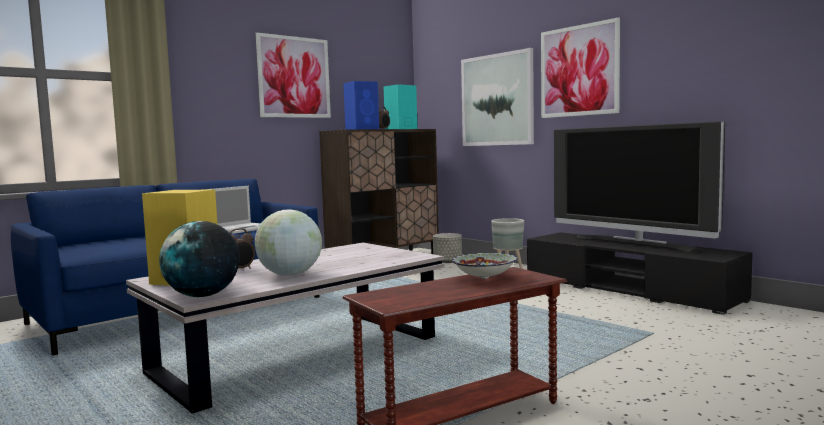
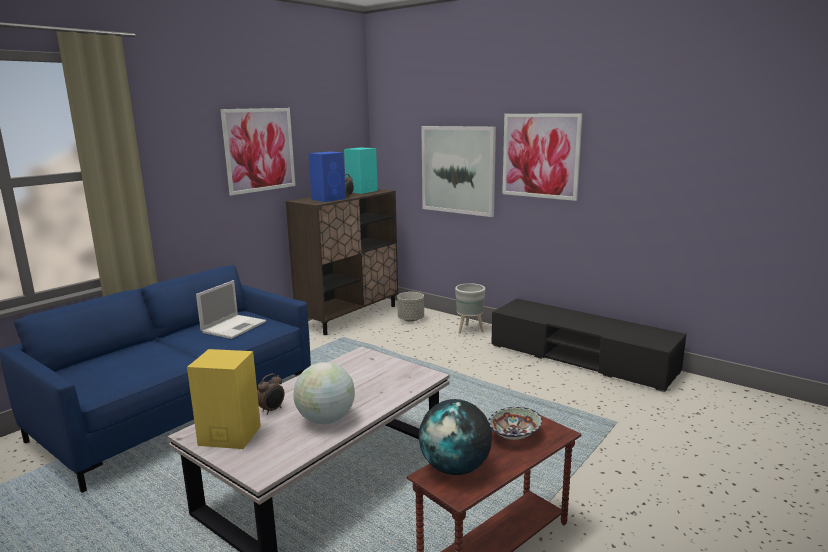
camera: 10 degrees left, 10 degrees up
(203, 296) = (265, 467): globe -> globe (455, 468)
(635, 243) = (588, 320): television -> none

